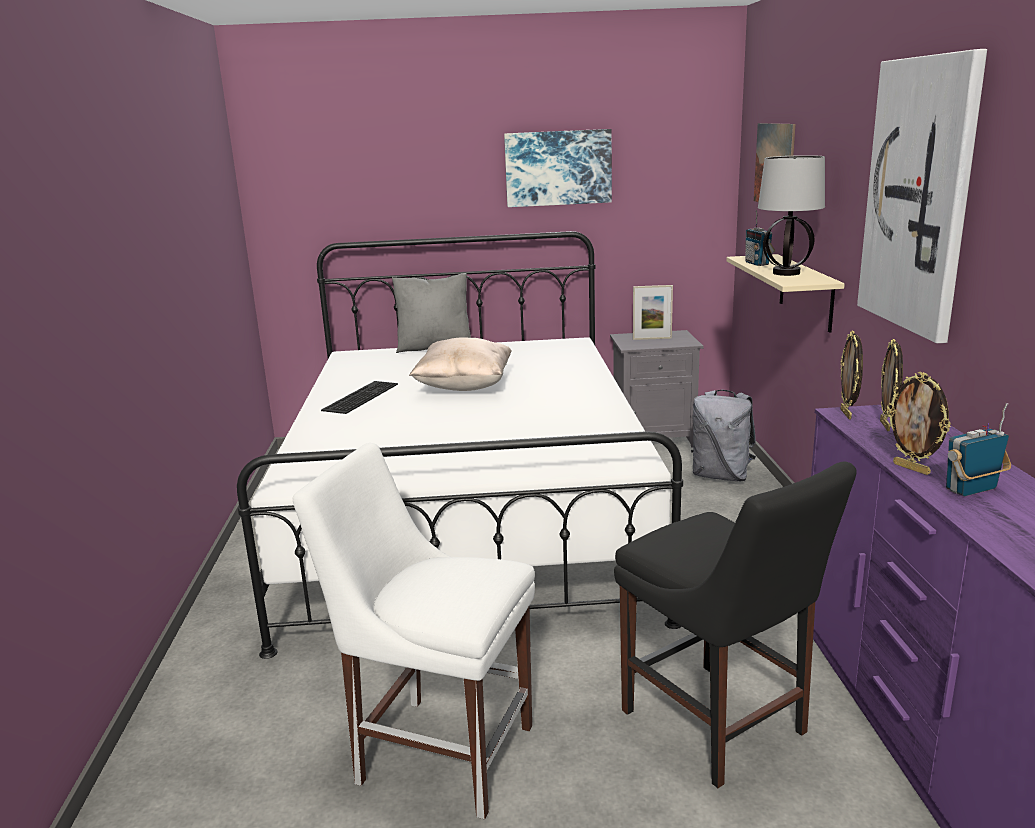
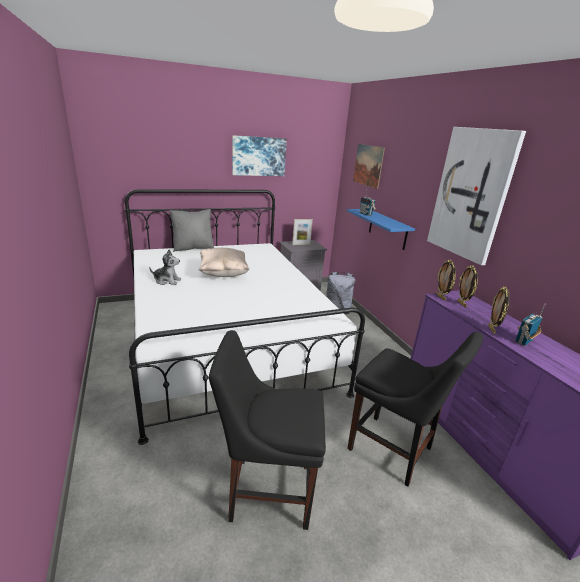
camera: 20 degrees left, 5 degrees up
(360, 396) = (167, 281): keyboard -> plush toy
(438, 751) = (266, 490): white chair -> black chair
(787, 273) = (384, 221): table lamp -> none
(806, 292) = (387, 229): beige shelf -> blue shelf
(912, 468) = (492, 330): picture frame -> picture frame turned 60 degrees clockwise

